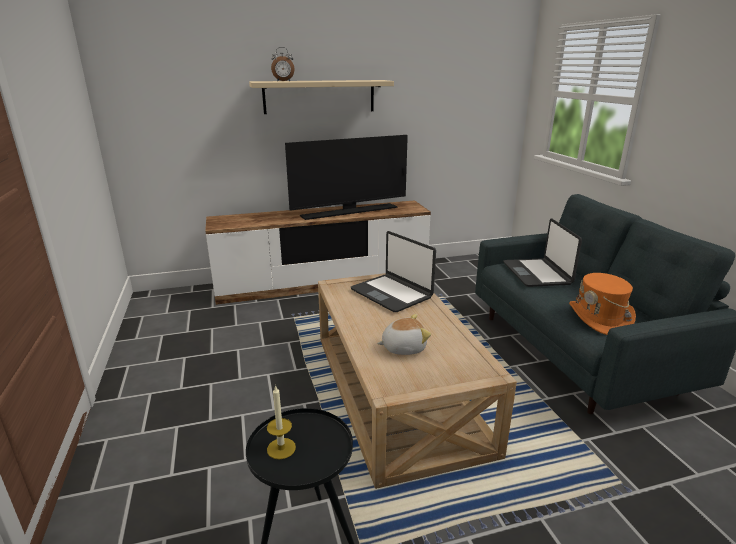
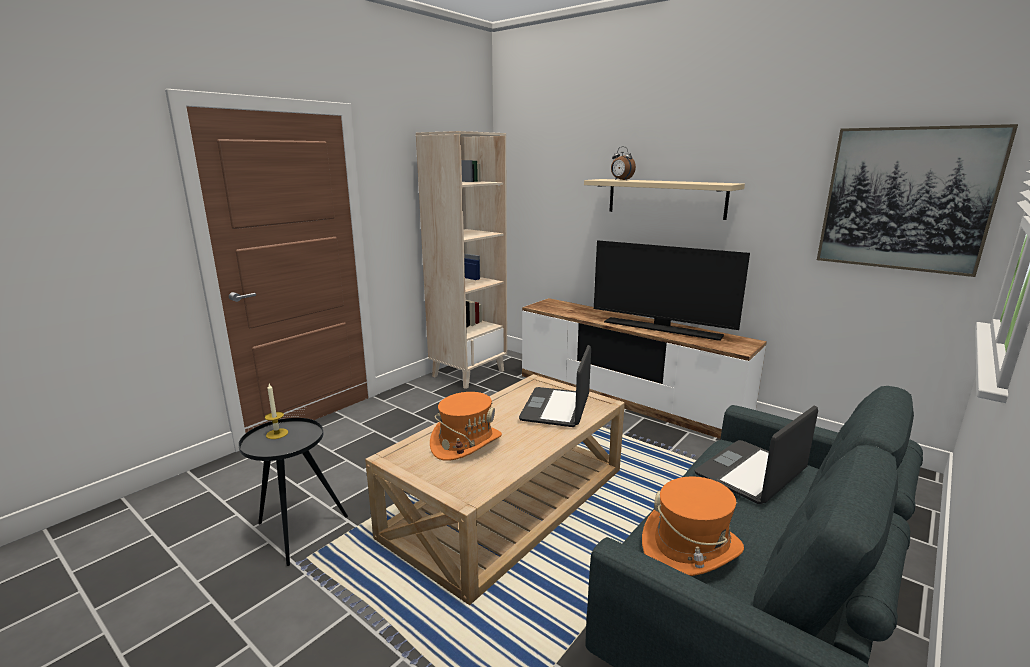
camera: 55 degrees right, 5 degrees down
(158, 326) = (468, 373): none -> beige bookcase
(403, 347) = (466, 443): plush toy -> orange hat
(480, 86) = (906, 199): none -> picture

